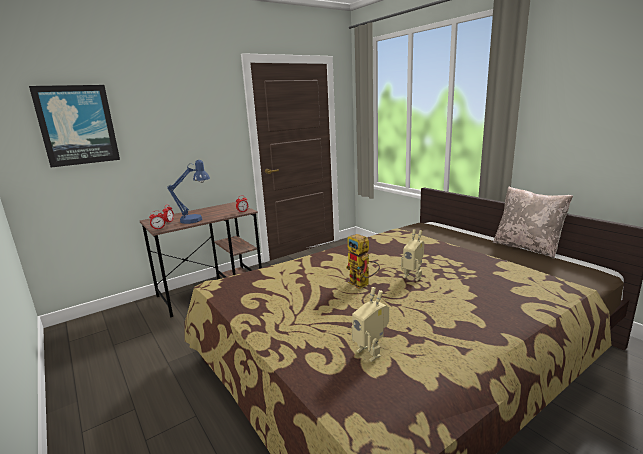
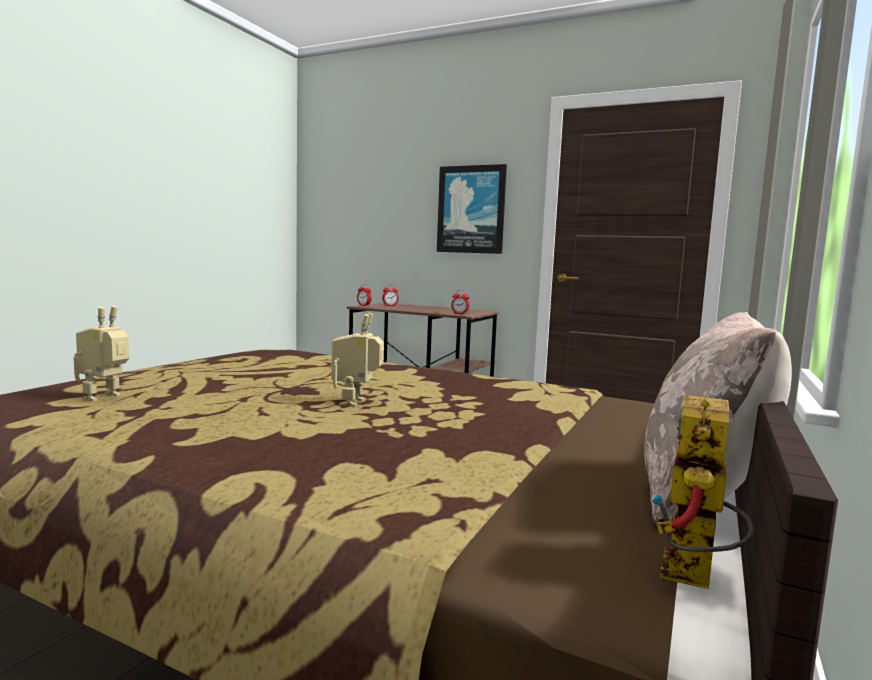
camera: 60 degrees right, 10 degrees down
(77, 125) = (357, 190): picture -> picture (471, 209)
(196, 219) = (408, 309): blue table lamp -> none
(363, 284) = (306, 384): toy robot -> toy robot (693, 579)

